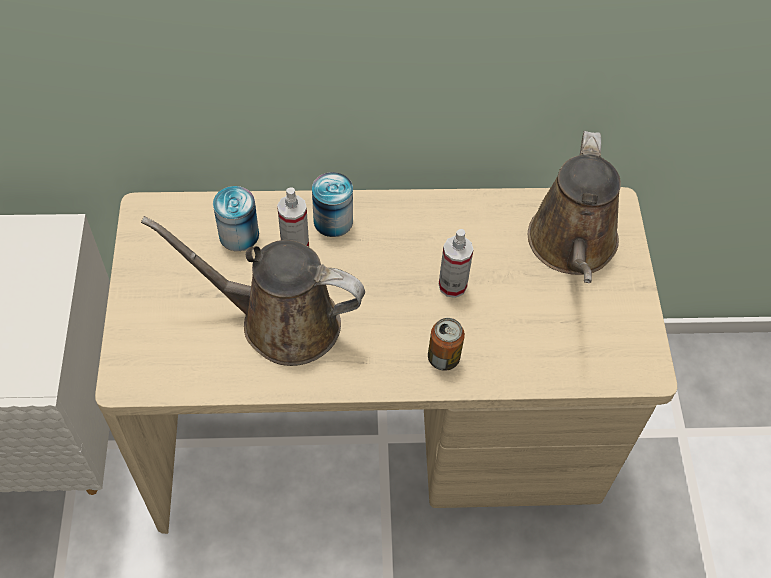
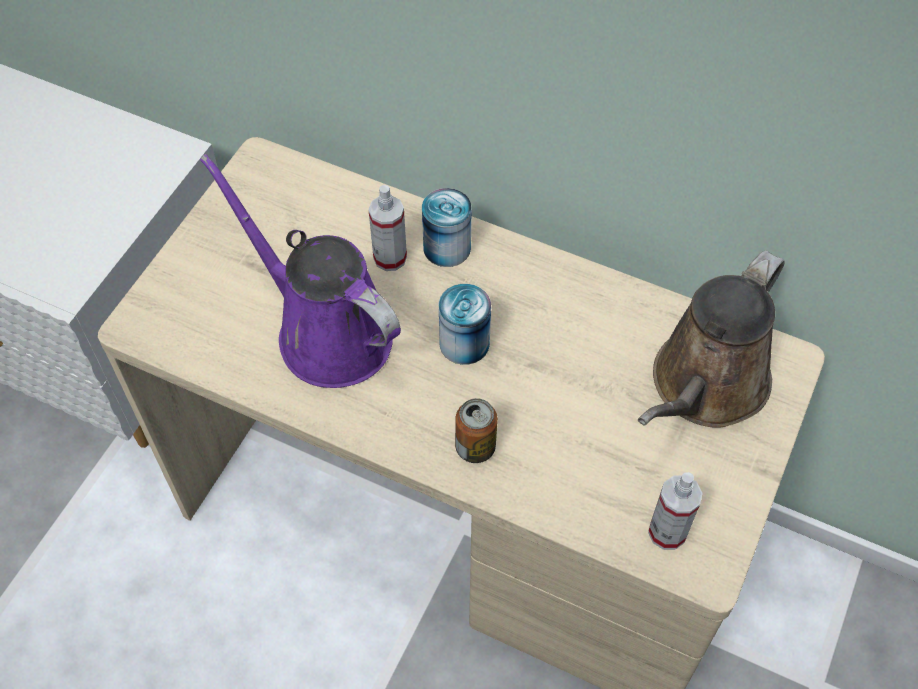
camera: 30 degrees right, 0 degrees up
(239, 235) = (339, 223): can -> can (464, 343)
(280, 321) = (325, 331): brown watering can -> purple watering can
(452, 285) = (535, 372): spray bottle -> spray bottle (667, 532)

